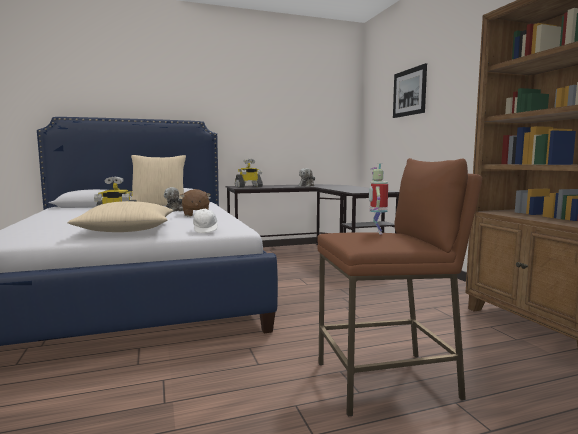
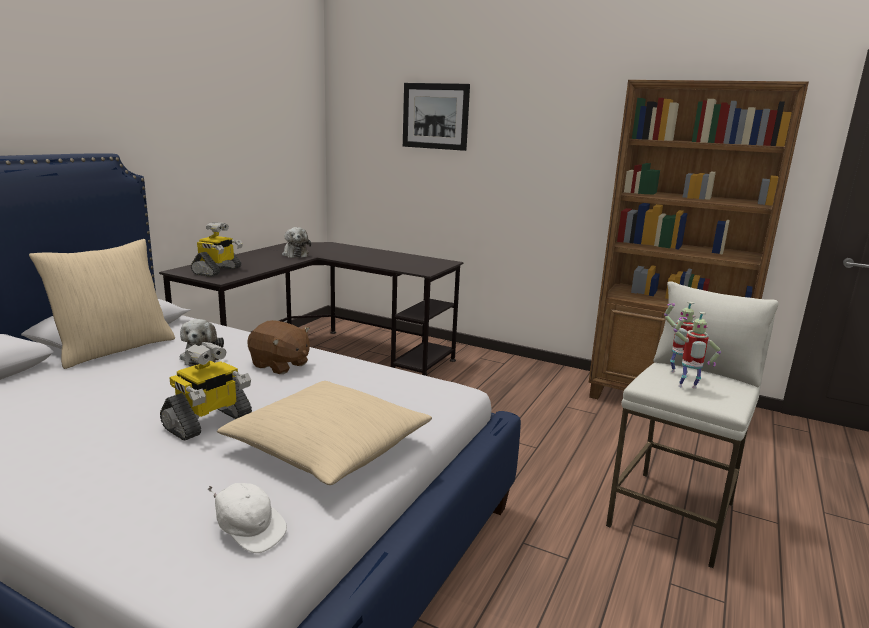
camera: 45 degrees left, 10 degrees up
(205, 230) = (429, 407): white cap -> white cap (249, 531)
(356, 236) = (687, 388): none -> toy robot
(387, 381) = (673, 514): brown stool -> white stool

